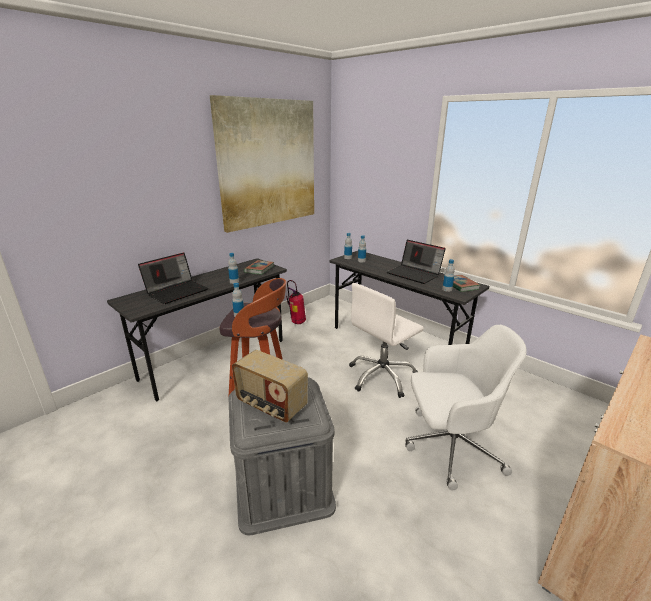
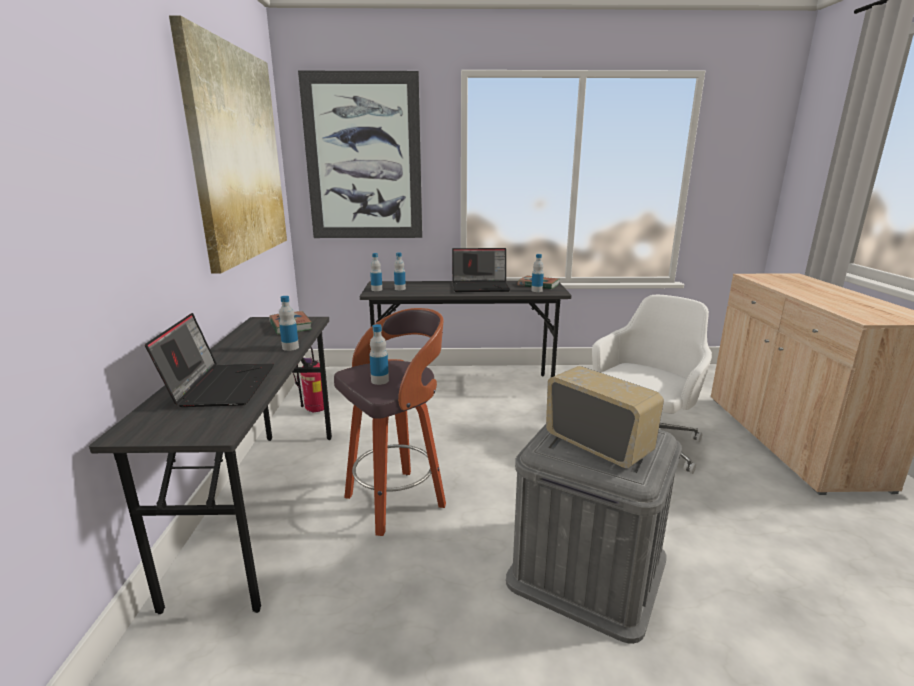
camera: 45 degrees left, 5 degrees down
(270, 405) = (598, 445): radio -> radio turned 120 degrees counterclockwise
(372, 163) = (363, 158): none -> picture
(382, 376) = (502, 419): white office chair -> none

